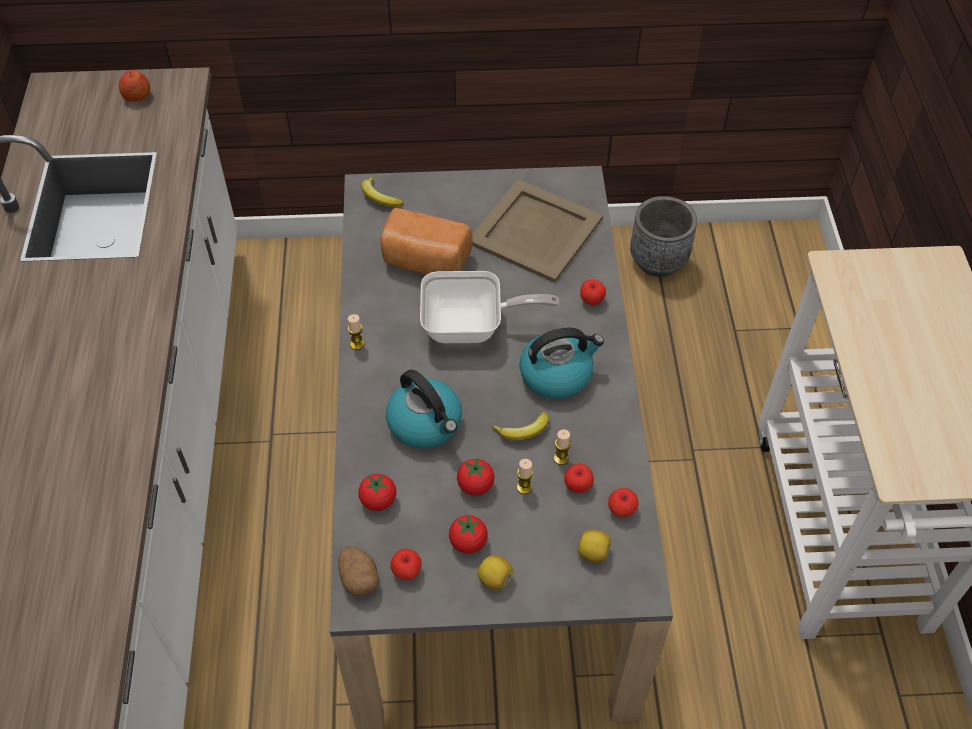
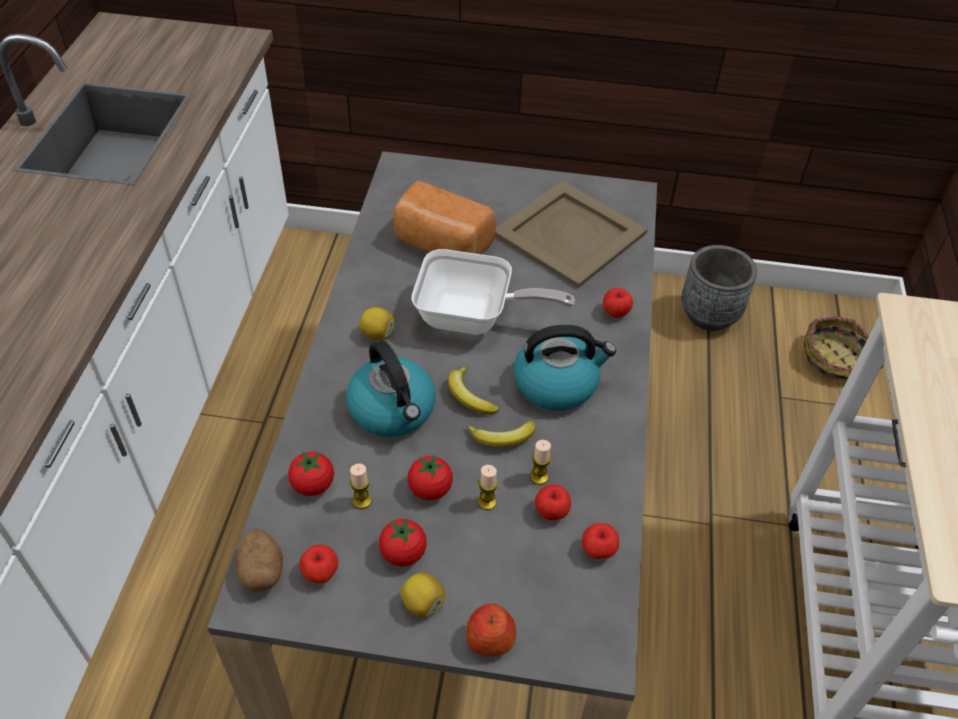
camera: 10 degrees right, 5 degrees down
(137, 96) = (191, 44): apple -> apple (490, 639)
(357, 344) = (342, 314): candle -> candle (361, 501)
(379, 197) = (411, 177): banana -> banana (469, 396)
(593, 553) = (551, 596): lemon -> lemon (377, 334)
(778, 285) = (835, 359): none -> basket

